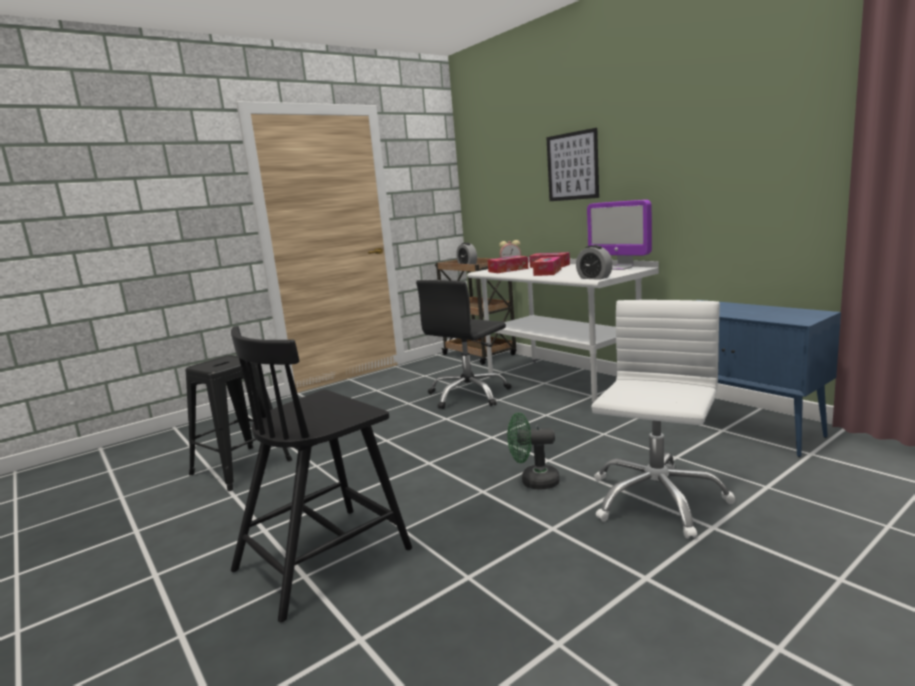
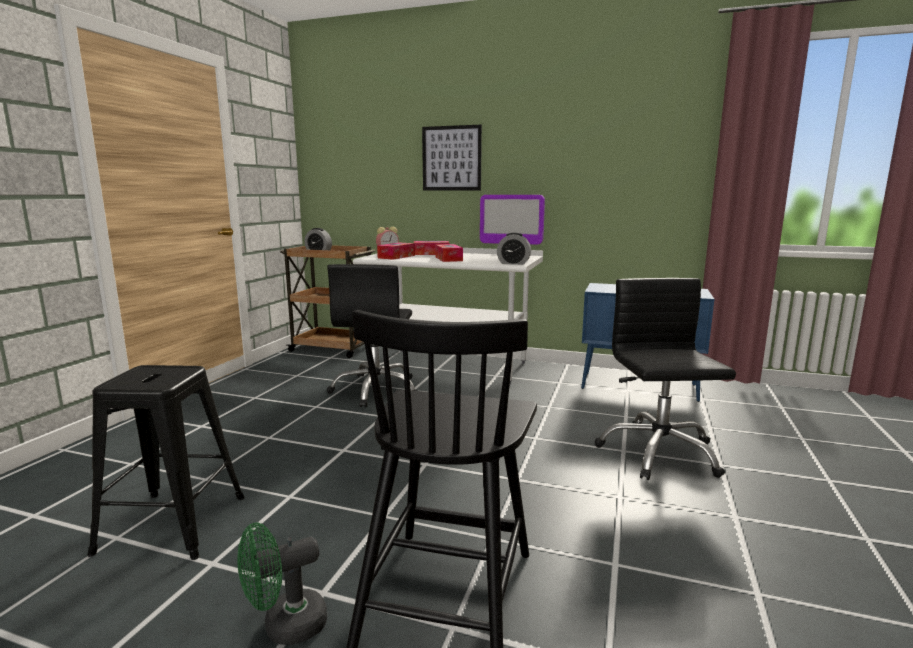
camera: 35 degrees left, 0 degrees up
(533, 481) = (549, 460): green fan -> green fan (285, 626)
(656, 499) = (658, 452): white office chair -> black office chair

